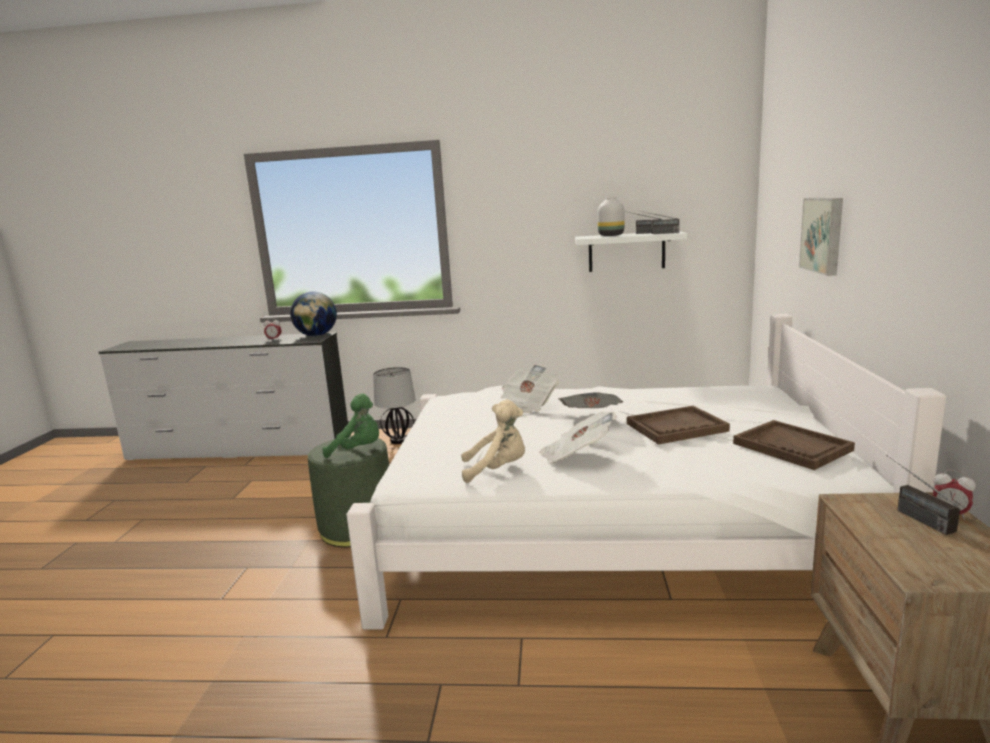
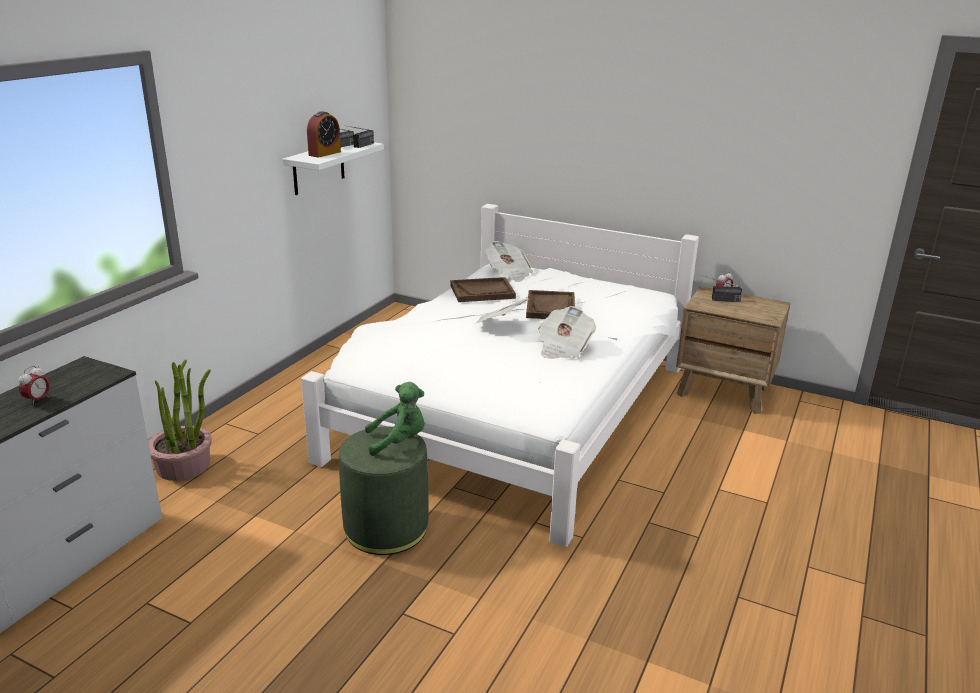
camera: 70 degrees left, 10 degrees up
(316, 335) = (80, 369): globe -> none
(358, 450) = (399, 441): green plush toy -> green plush toy turned 45 degrees clockwise
(399, 441) = (184, 466): table lamp -> potted plant
(497, 470) = (562, 378): beige plush toy -> none
(527, 406) = (438, 337): newspaper -> newspaper (509, 273)
(611, 235) = (324, 153): white vase -> alarm clock
(792, 447) = (613, 292): brown tray -> brown tray (482, 291)
(824, 234) = (530, 142): picture -> none

